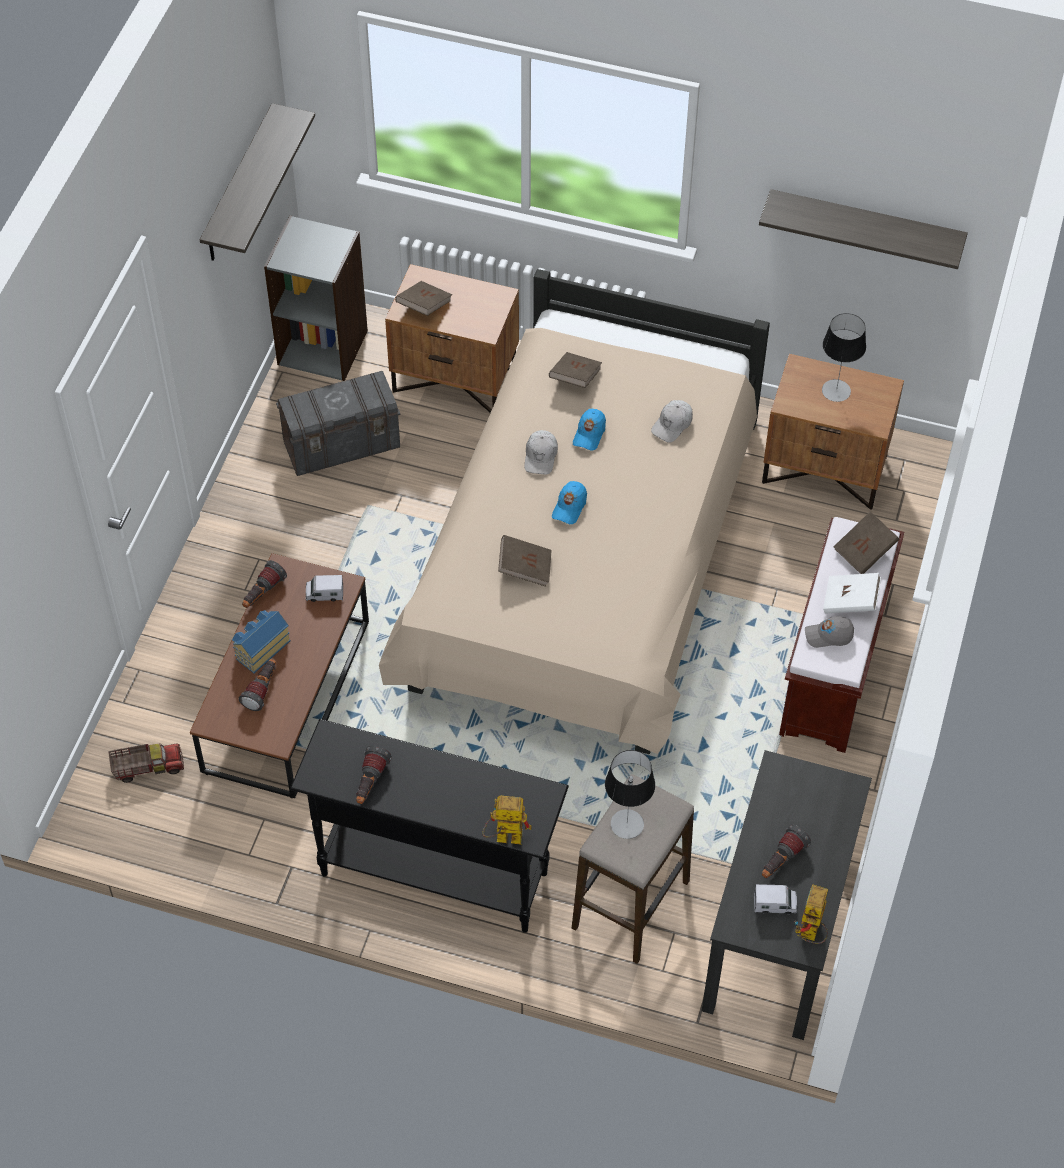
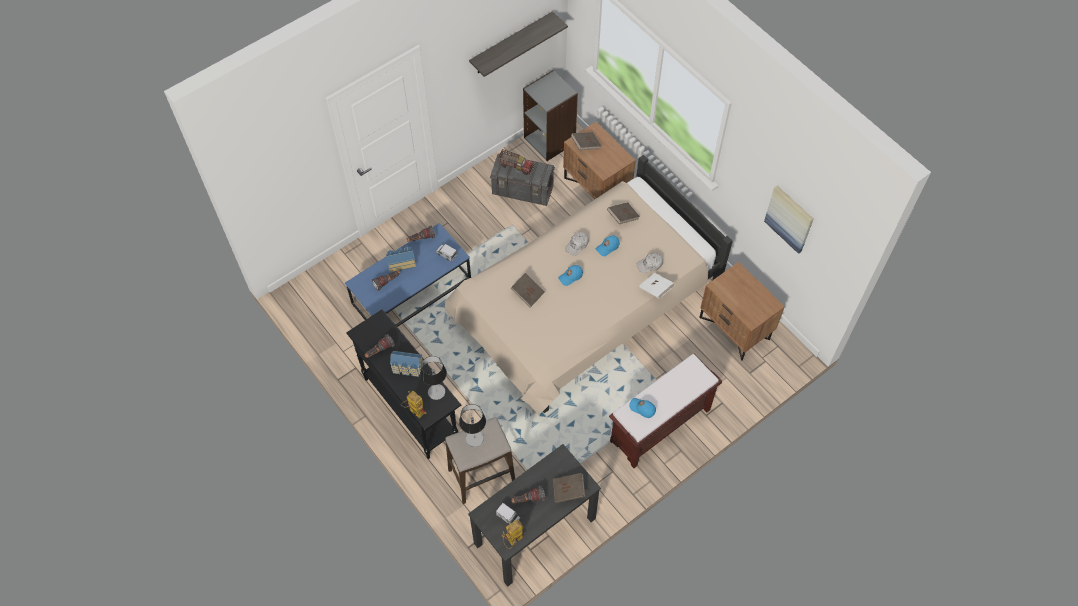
camera: 35 degrees right, 5 degrees up
(148, 767) = (332, 288): toy truck -> toy truck (515, 166)
(286, 696) = (411, 291): brown coffee table -> blue coffee table
(438, 782) = (407, 368): none -> toy house
(828, 636) = (642, 408): grey cap -> blue cap
(836, 390) = (746, 292): table lamp -> table lamp (436, 391)
(850, 601) = (666, 398): white book -> white book (656, 289)
(864, 551) = (693, 379): brown book -> brown book (568, 491)
(865, 227) = (789, 219): shelf -> picture

